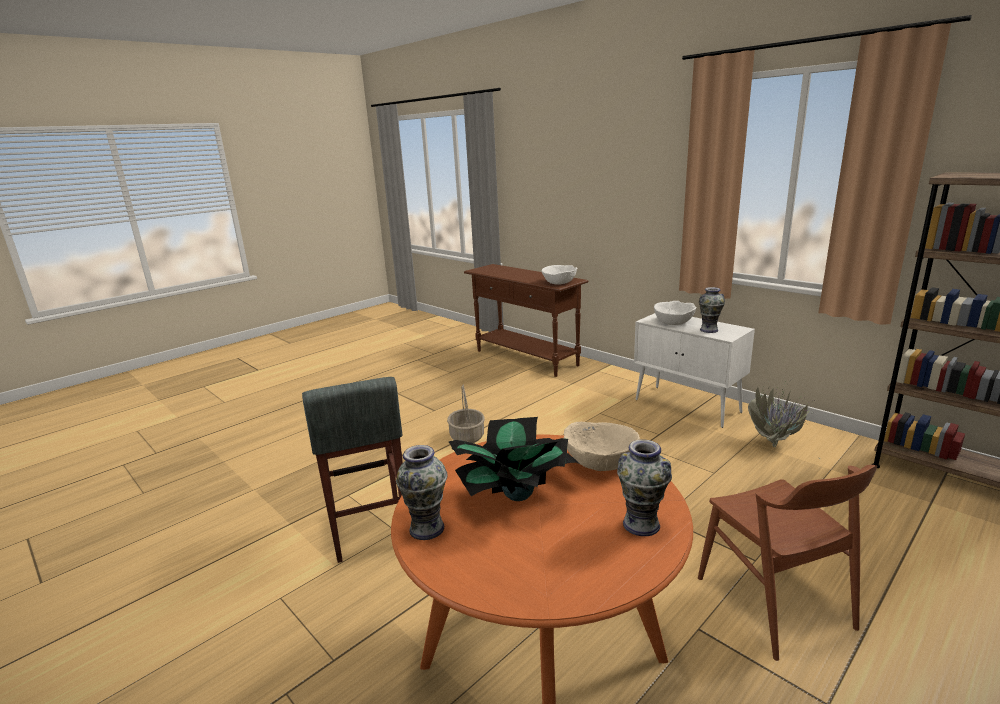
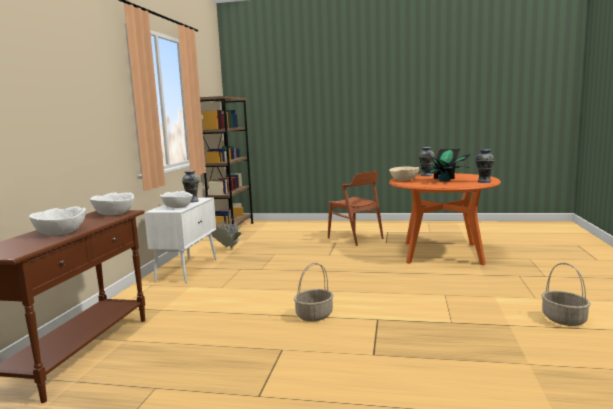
camera: 125 degrees left, 10 degrees down
(232, 568) = (563, 319): none -> basket
(368, 530) = (459, 301): grey stool -> none
(513, 274) = (61, 232): none -> white bowl
(774, 602) = (355, 238): brown chair -> brown chair turned 105 degrees clockwise

